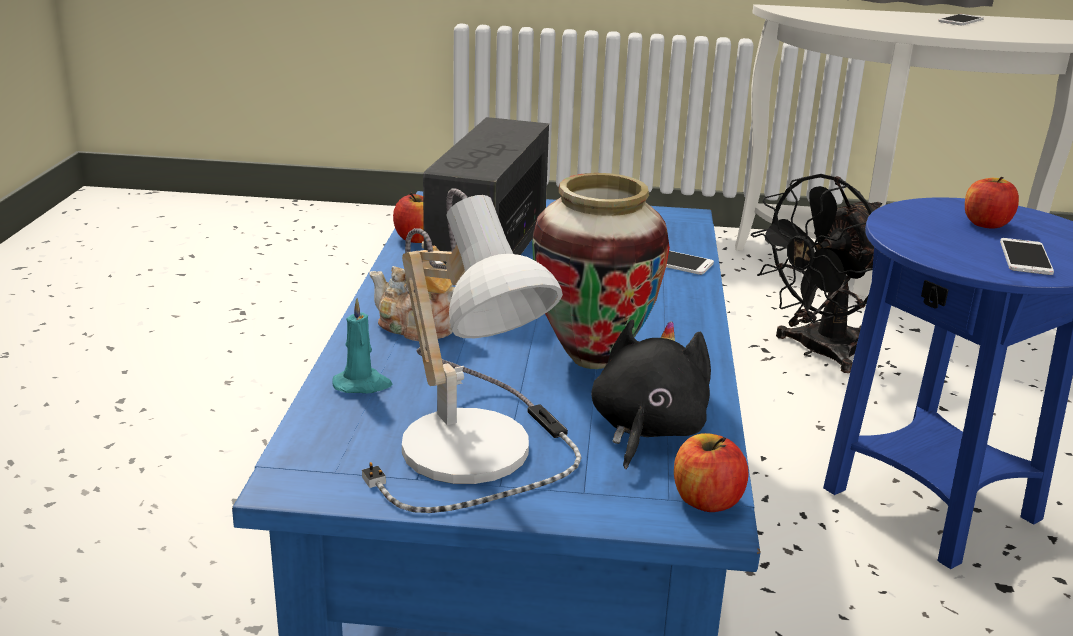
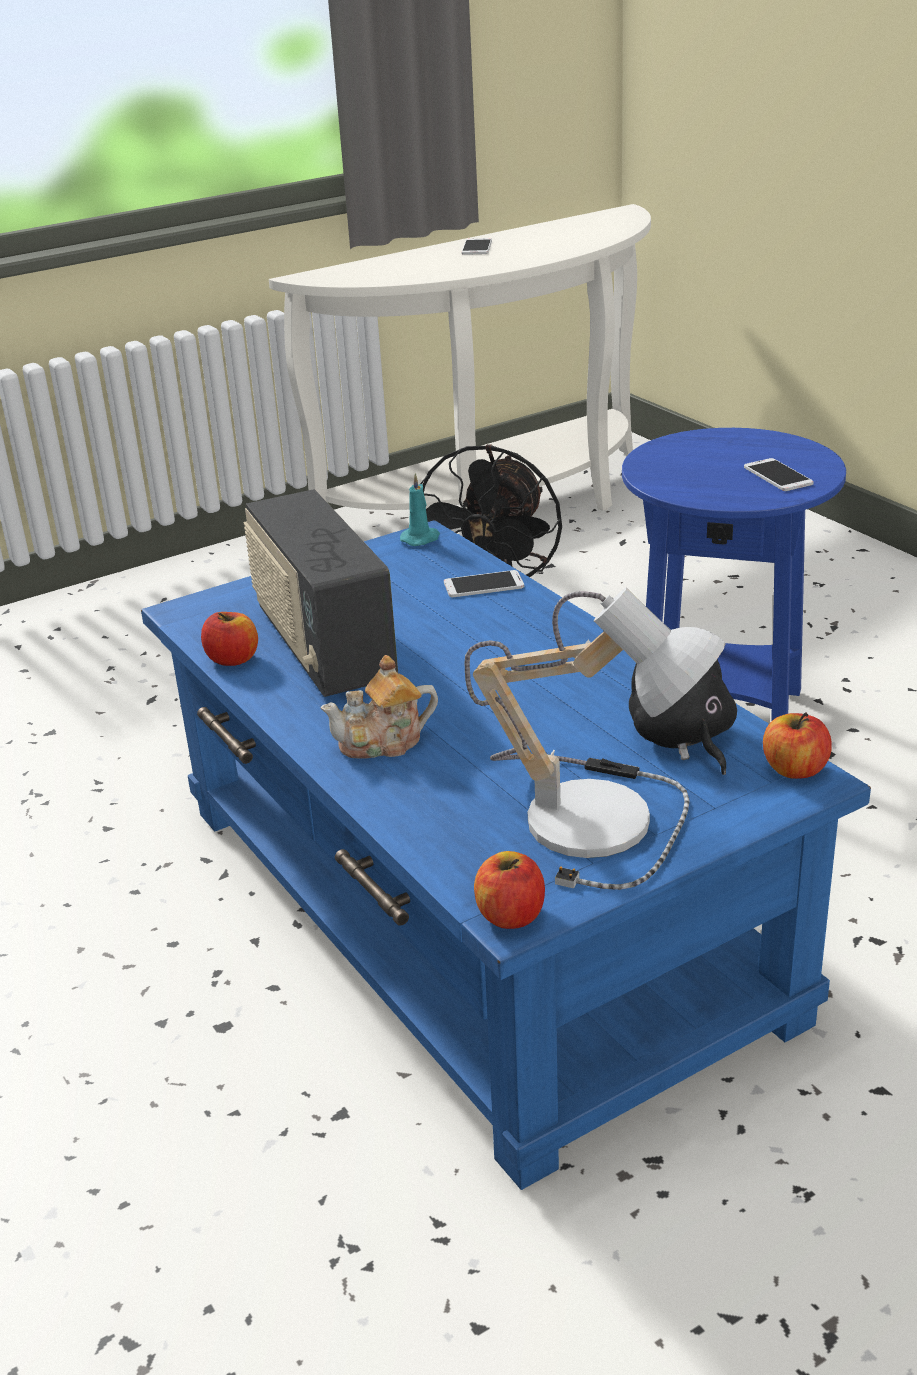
camera: 35 degrees left, 5 degrees up
(362, 384) = (425, 814): turquoise candle -> turquoise candle (421, 539)
(593, 359) = (561, 702): vase -> none
(986, 224) = (713, 455): apple -> apple (510, 915)

